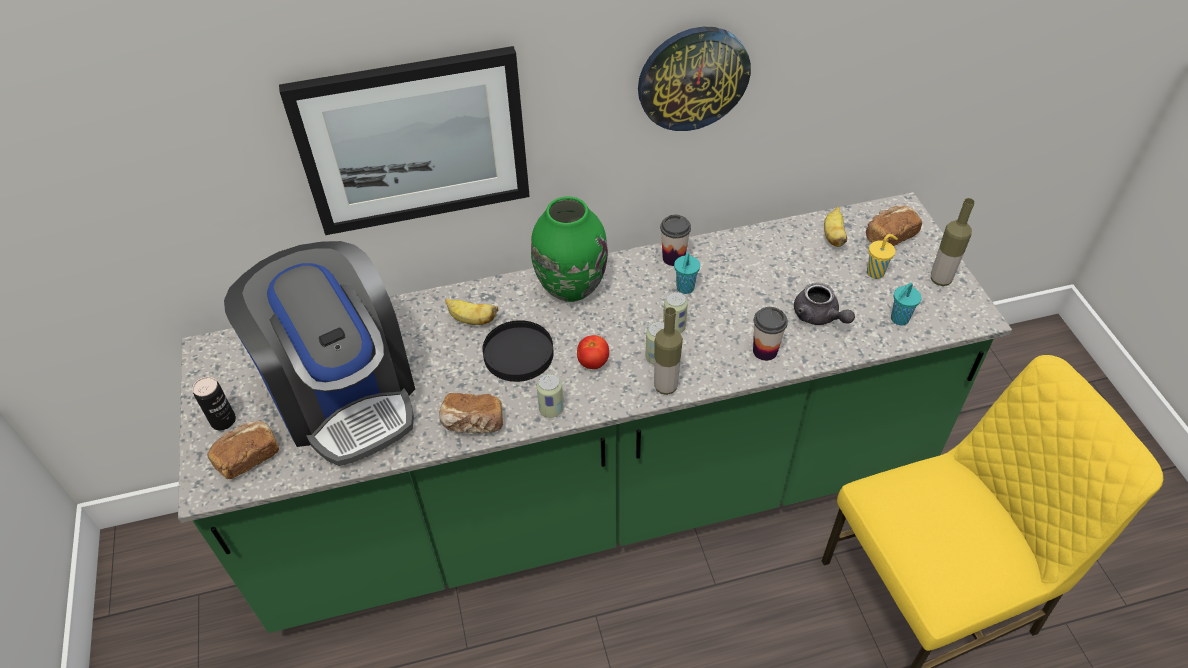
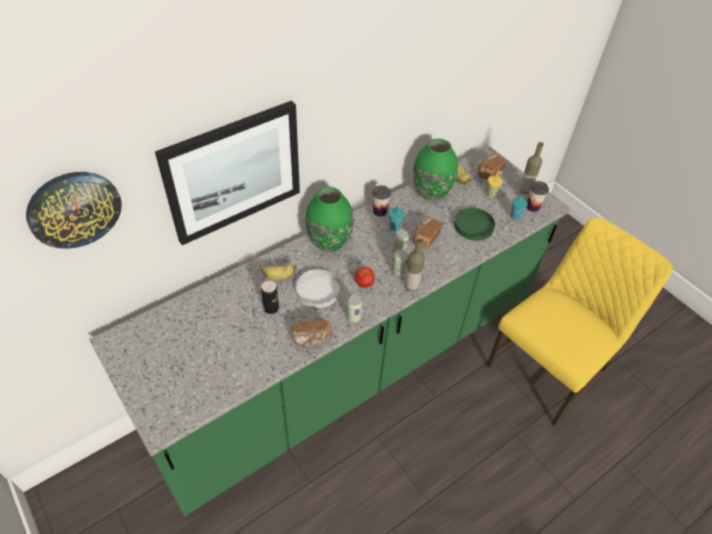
camera: 25 degrees left, 0 degrees up
(223, 421) = (148, 383): can -> can (271, 308)
(247, 457) = (177, 401): bread -> bread (425, 238)
(344, 394) = (221, 343): coffee machine -> none
(519, 354) = (318, 290): black plate -> white plate
(693, 78) = (384, 102): wall clock -> wall clock (74, 209)
(765, 351) = (455, 252): cup -> cup (532, 207)
(772, 246) = (430, 192): none -> green vase
(819, 316) = (474, 226): grey teapot -> green plate

